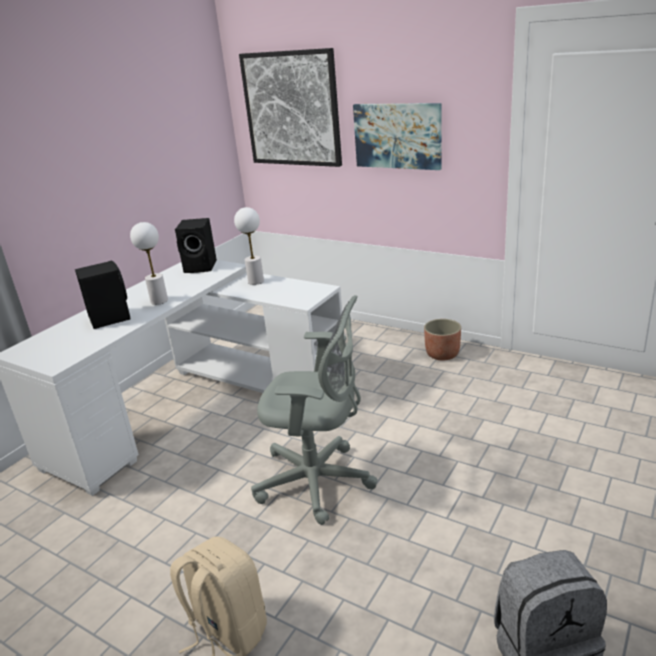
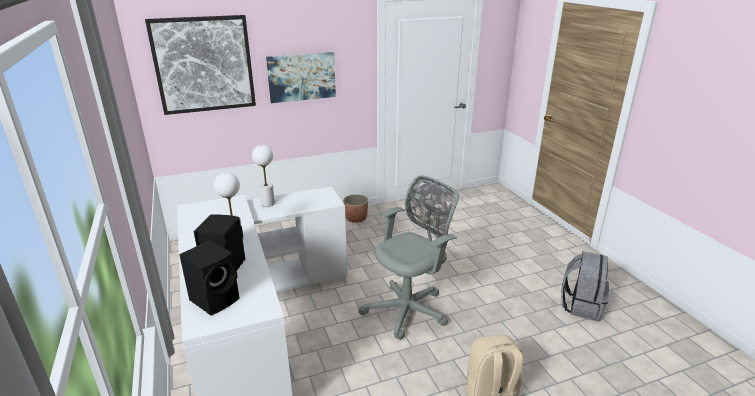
camera: 55 degrees left, 0 degrees up
(201, 266) = (208, 208): black speaker -> black speaker (216, 299)

